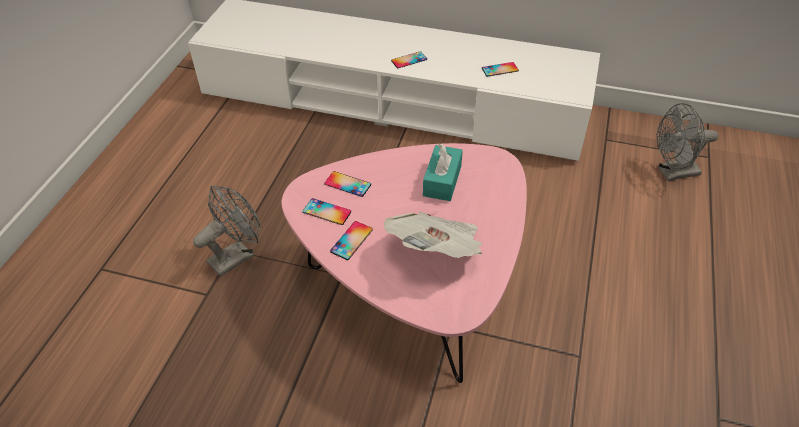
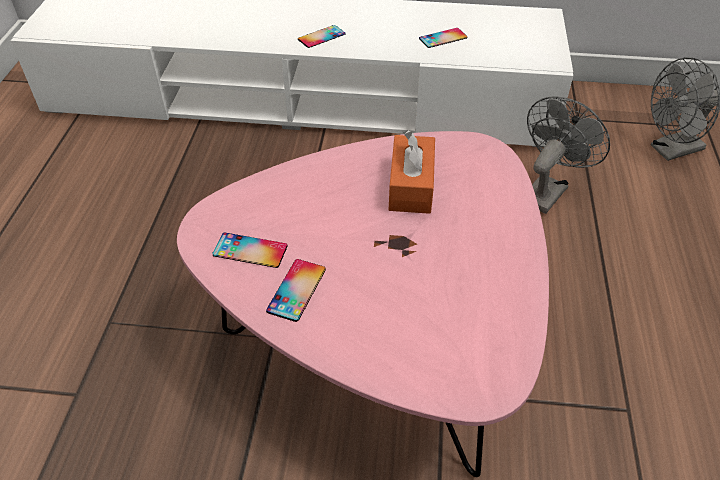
camera: 10 degrees left, 0 degrees up
(236, 255) = (115, 329): grey fan -> grey fan (547, 190)
(347, 184) = (274, 206): phone -> none
(437, 250) = (430, 289): newspaper -> none
(442, 181) = (411, 186): turquoise tissue box -> orange tissue box

